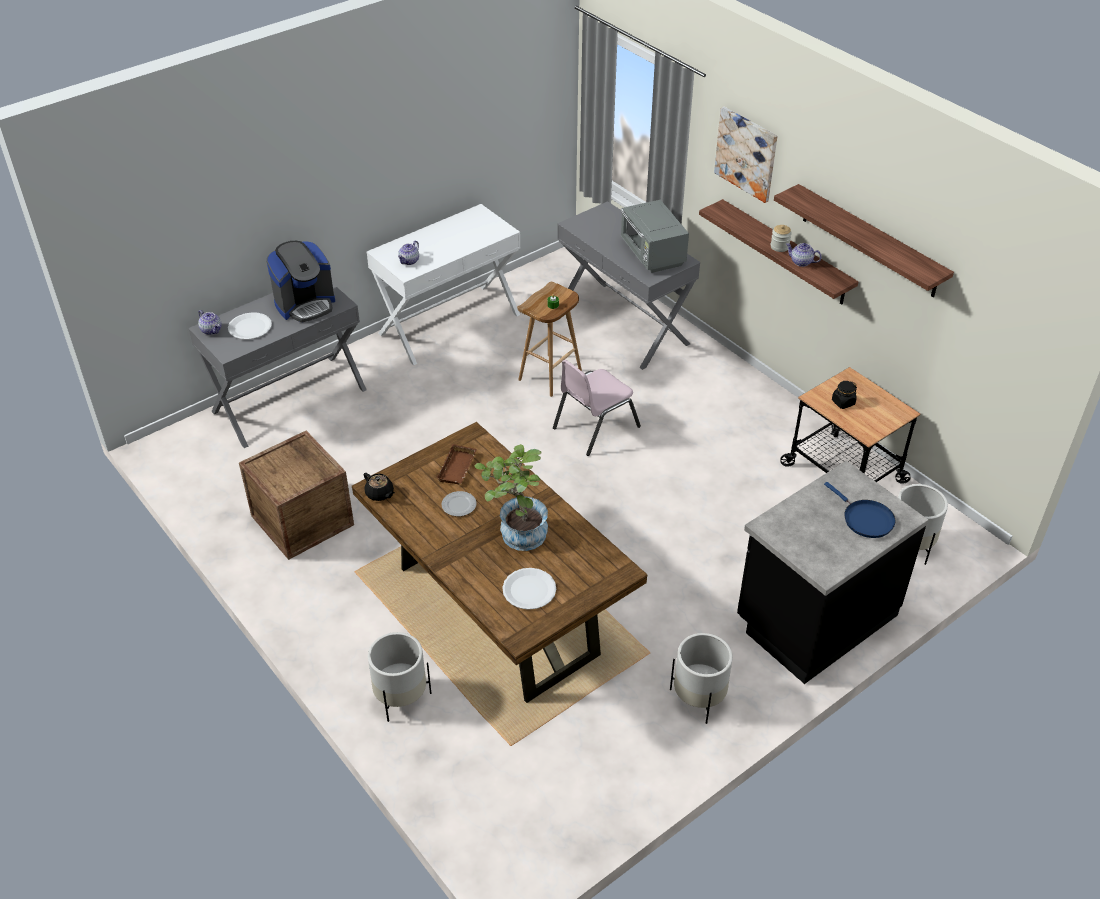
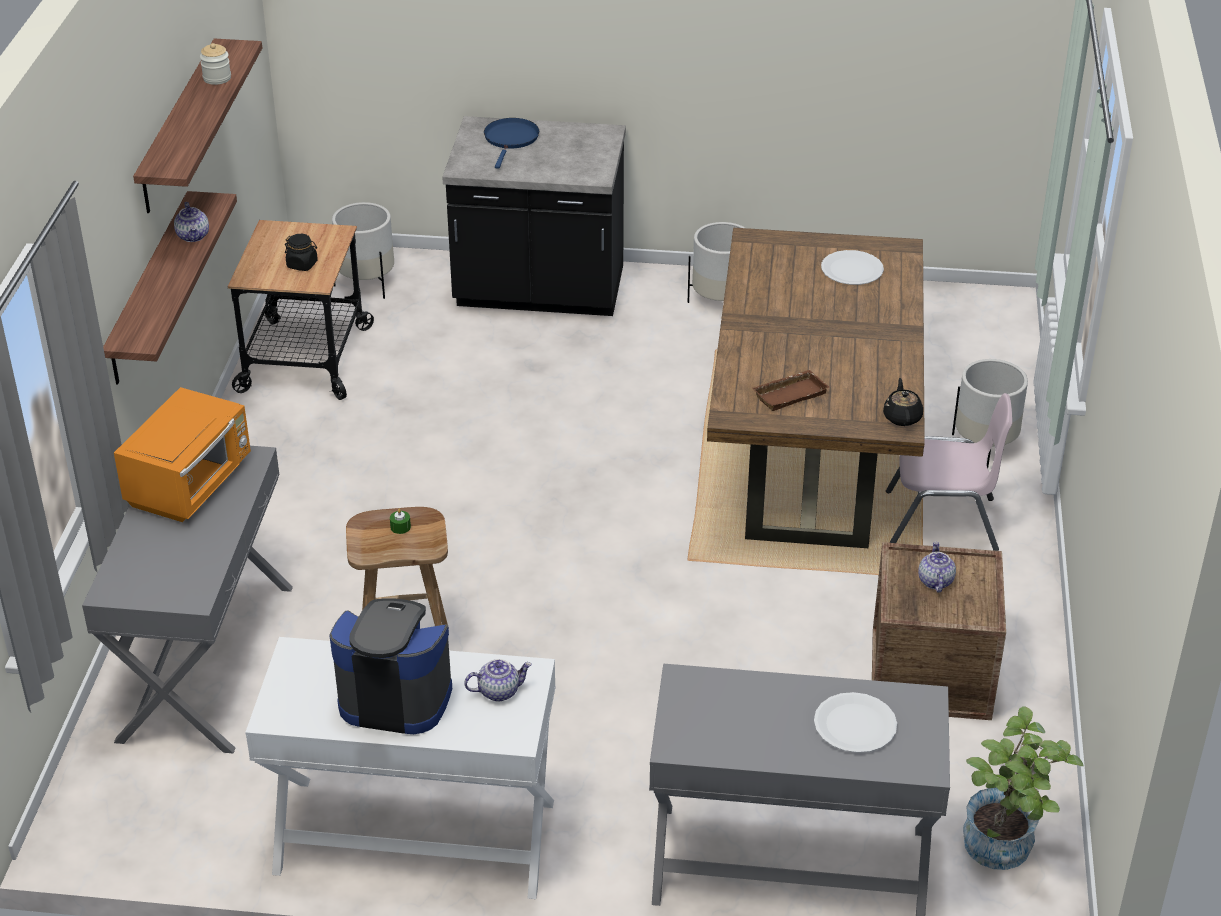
camera: 135 degrees left, 5 degrees down
(212, 330) = (917, 757): teapot -> teapot (935, 581)
(305, 304) = (735, 713): coffee machine -> coffee machine (395, 698)
(459, 505) = (831, 362): plate -> none
(516, 534) = (806, 311): potted plant -> potted plant (1005, 851)
(595, 427) = (457, 558): pink chair -> pink chair (942, 522)
(652, 254) = (191, 484): grey microwave -> orange microwave
(746, 153) = (97, 236): picture -> none
(779, 247) = (176, 262): jar -> jar (217, 78)

